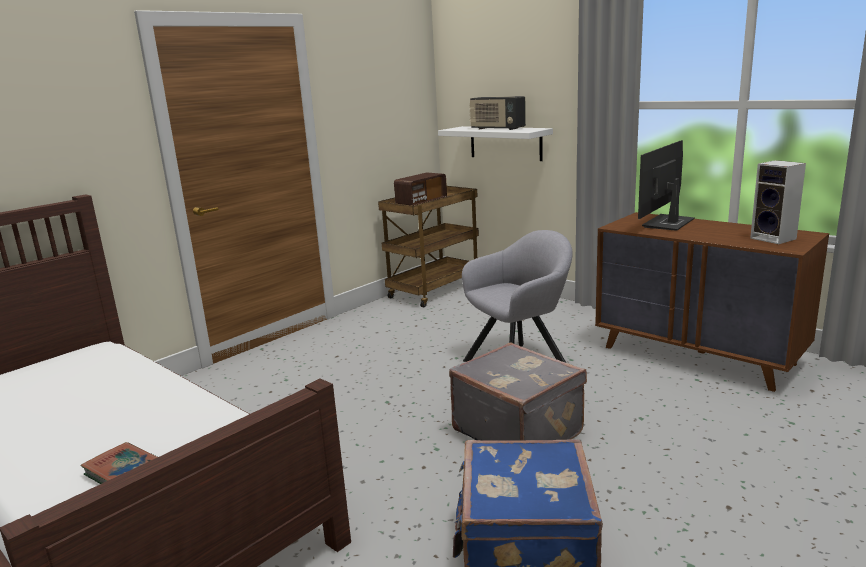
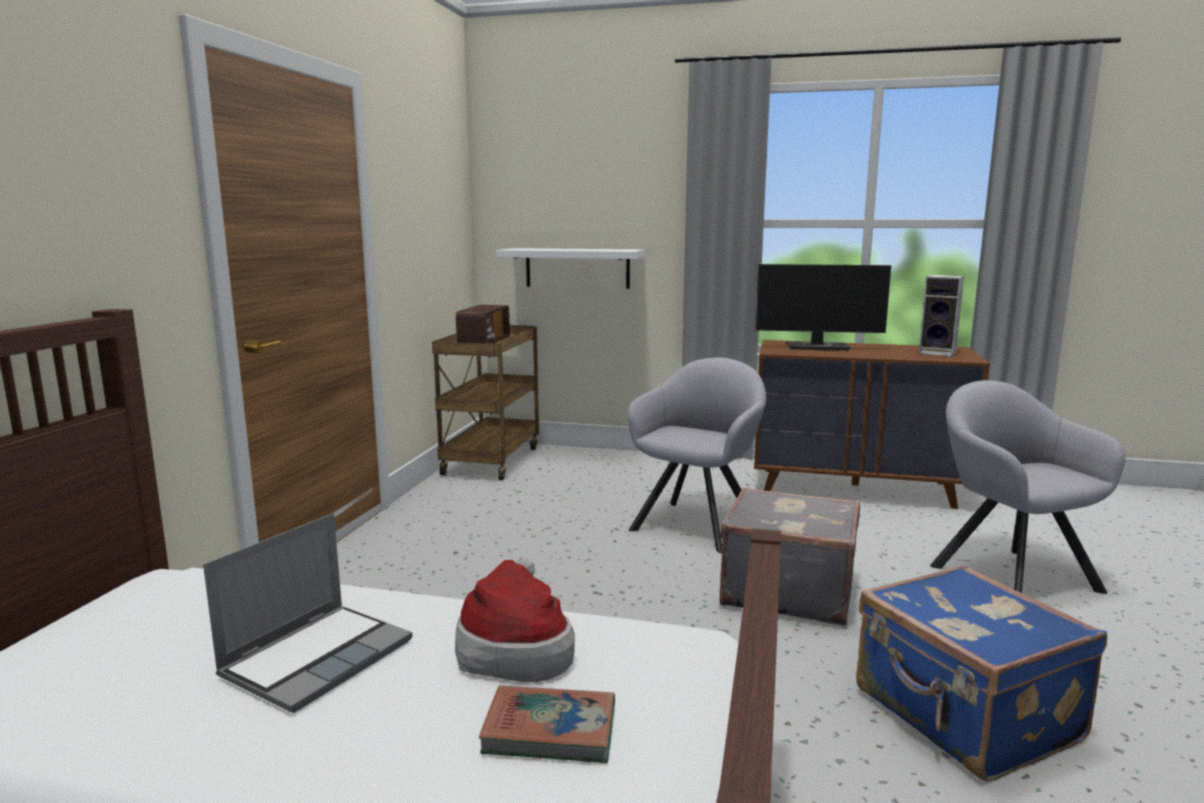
camera: 30 degrees left, 5 degrees down
(95, 406) = (318, 657): none -> laptop
(177, 425) = (516, 649): none -> hat
(497, 129) = (576, 249): radio -> none
(668, 223) = (818, 347): monitor -> monitor turned 90 degrees counterclockwise
(733, 461) = (1008, 574): none -> grey armchair

